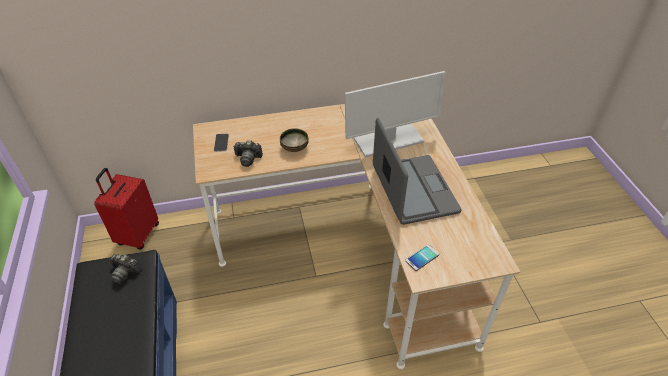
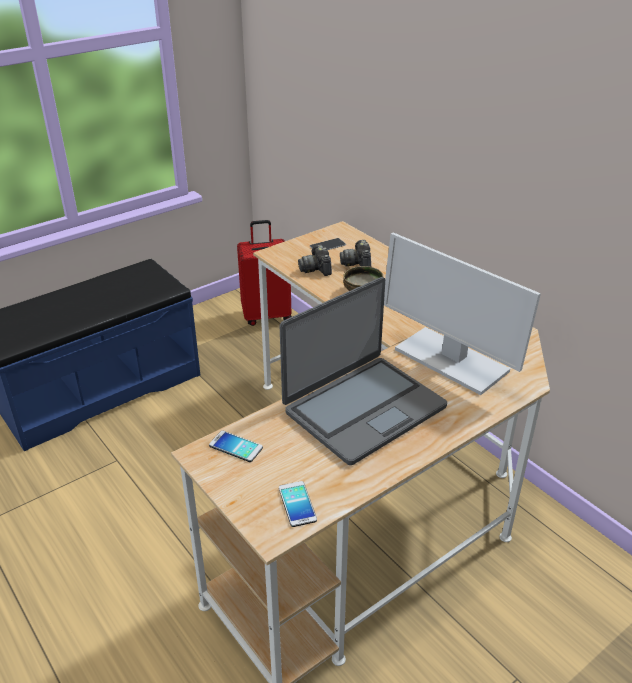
camera: 65 degrees right, 10 degrees down
(125, 272) = (151, 284): camera -> camera (357, 263)
(481, 245) = (297, 504): none -> phone

